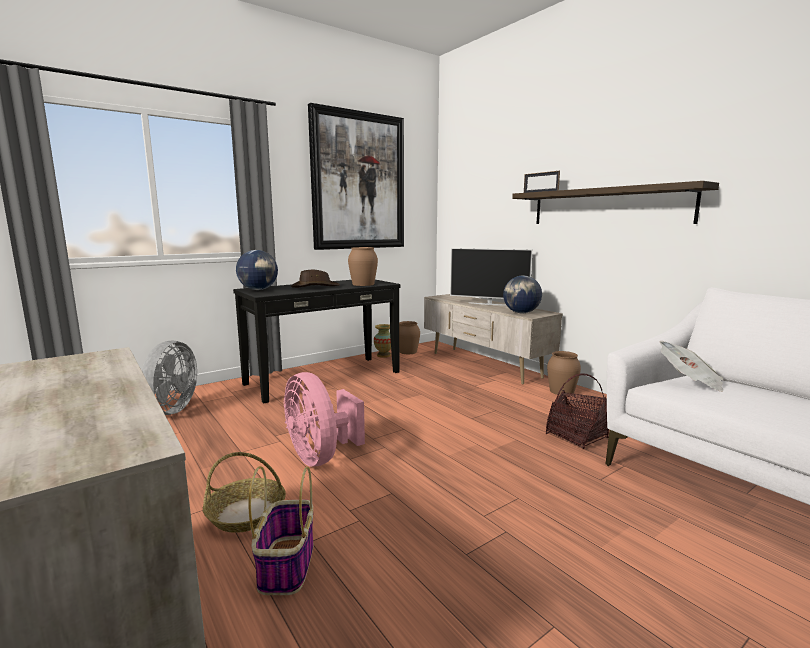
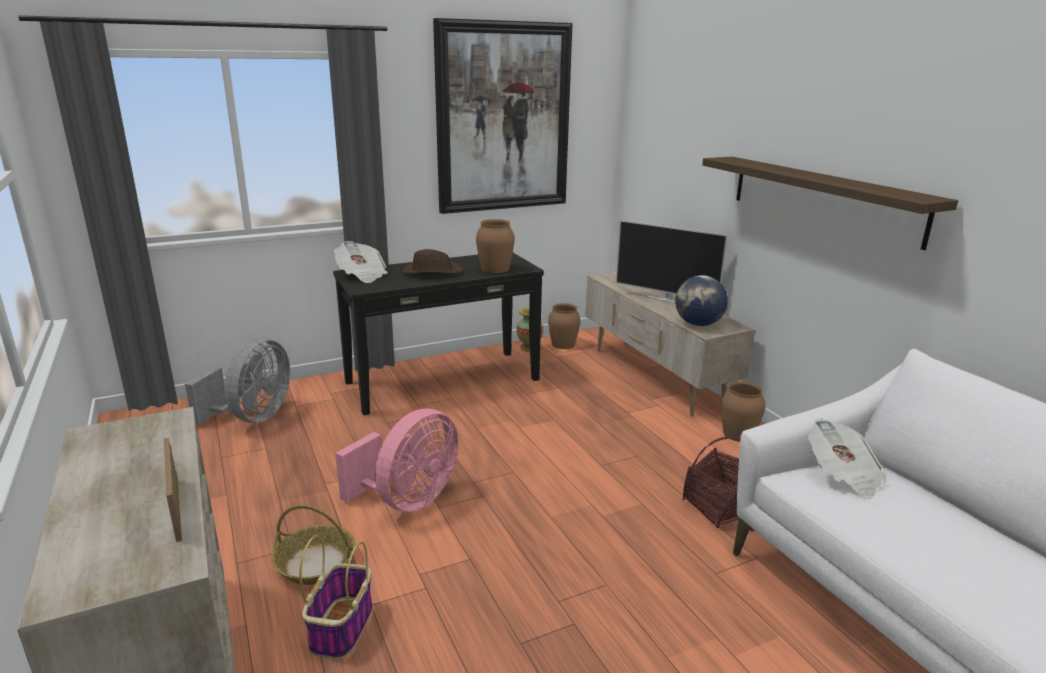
camera: 10 degrees right, 10 degrees up
(258, 290) = (361, 275): globe -> newspaper
(320, 456) = (408, 500): pink fan -> pink fan turned 120 degrees counterclockwise
(540, 192) = (740, 161): picture frame -> picture frame (177, 508)

